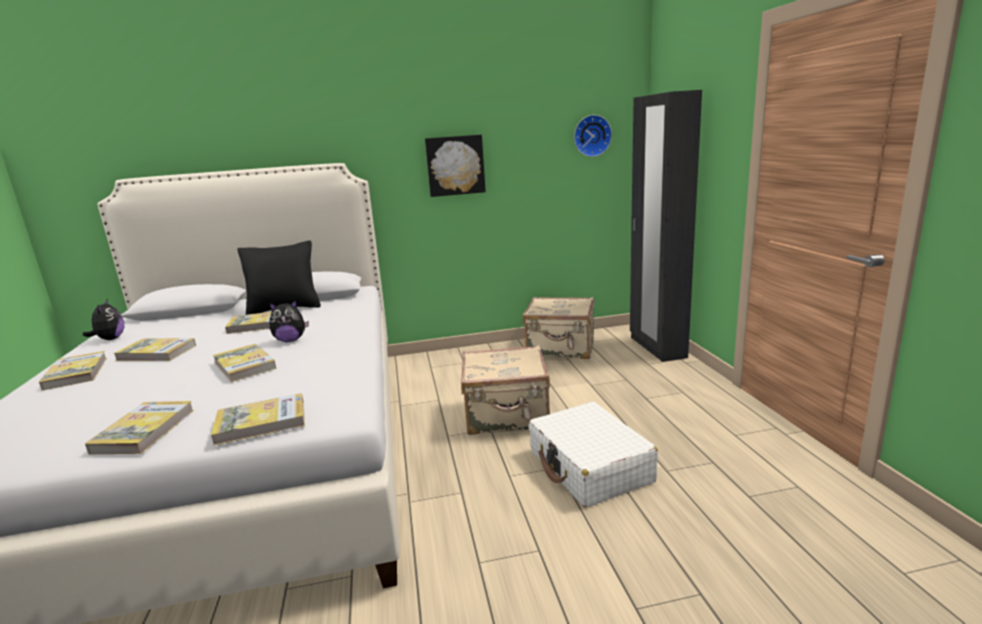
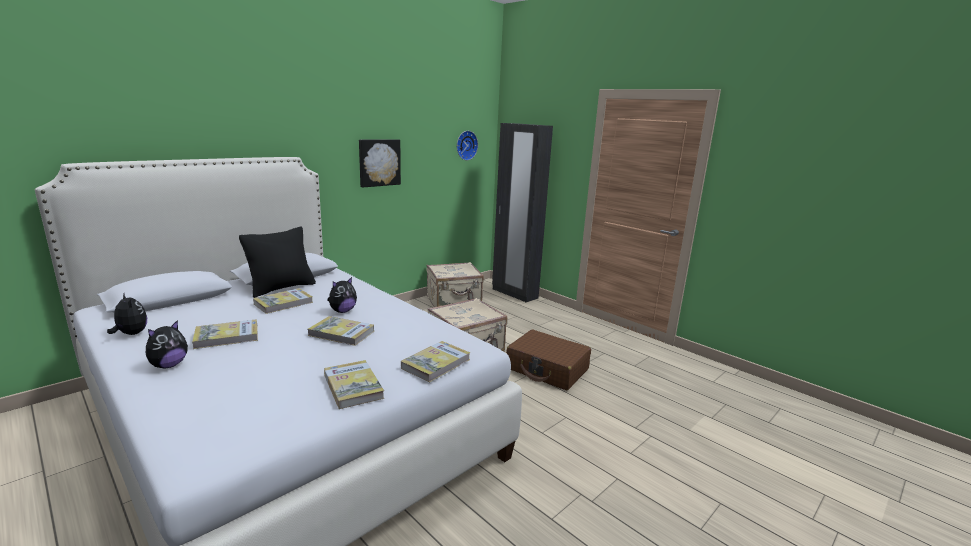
camera: 35 degrees left, 0 degrees up
(76, 373) = (168, 365): book -> plush toy
(590, 467) = (547, 369): white suitcase -> brown suitcase

